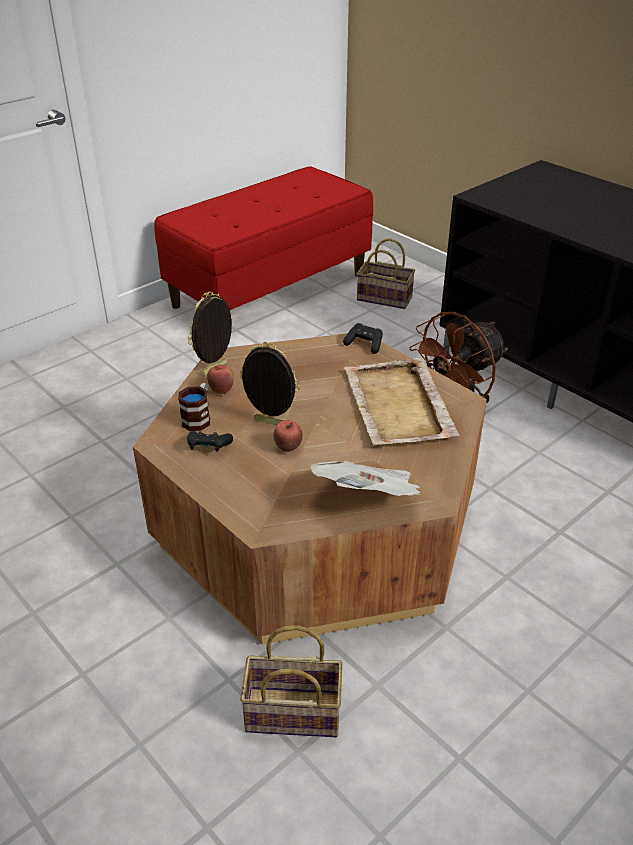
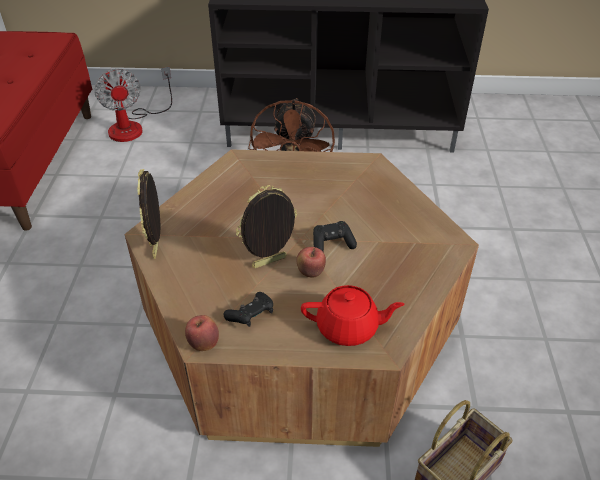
camera: 45 degrees left, 5 degrees up
(198, 418) = (205, 297): mug -> none
(221, 390) = (190, 261): apple -> apple (203, 344)
(258, 498) = (348, 328): none -> red teapot
(364, 344) = (247, 159): black game controller -> black game controller (332, 244)
(369, 499) = (417, 272): newspaper -> none
(386, 298) = (134, 126): basket -> fan
(398, 406) = (337, 191): beige tray -> none

